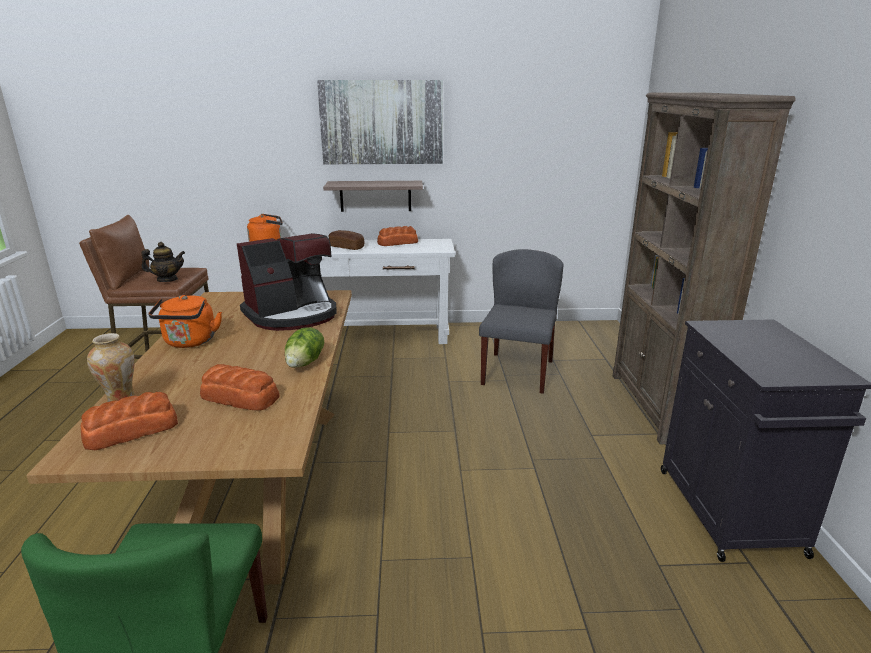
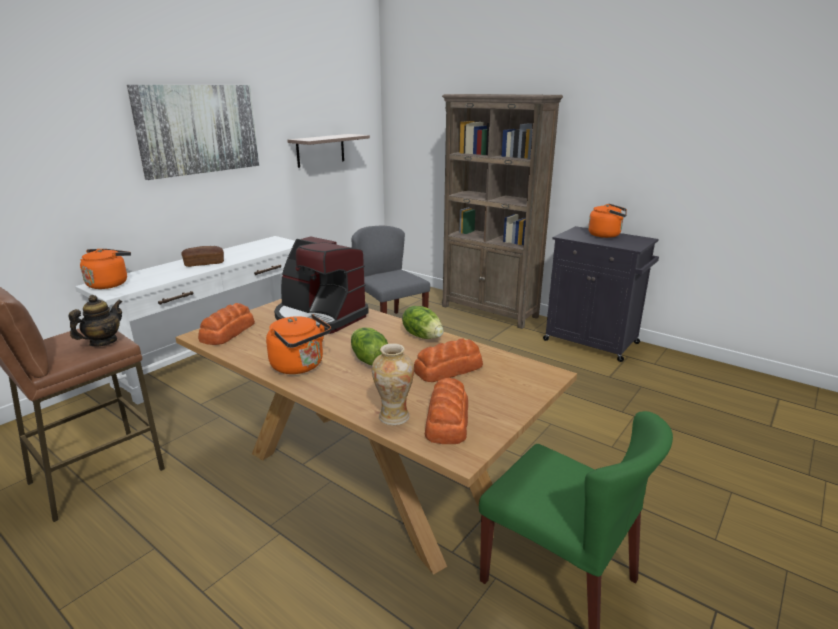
camera: 50 degrees left, 0 degrees up
(227, 360) = (368, 359): none -> lettuce
(292, 315) = (319, 318): coffee machine -> coffee machine turned 120 degrees clockwise
(375, 196) = (202, 207): shelf -> shelf (320, 150)
(397, 242) = (240, 249): bread -> bread (227, 332)
(783, 346) = (606, 235): none -> orange kettle

